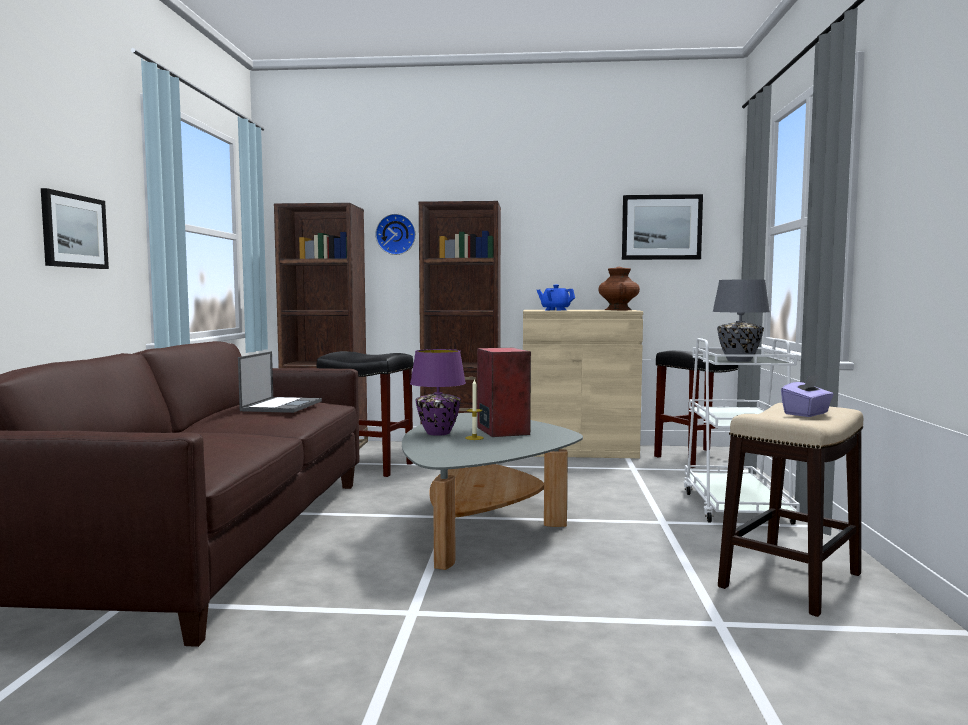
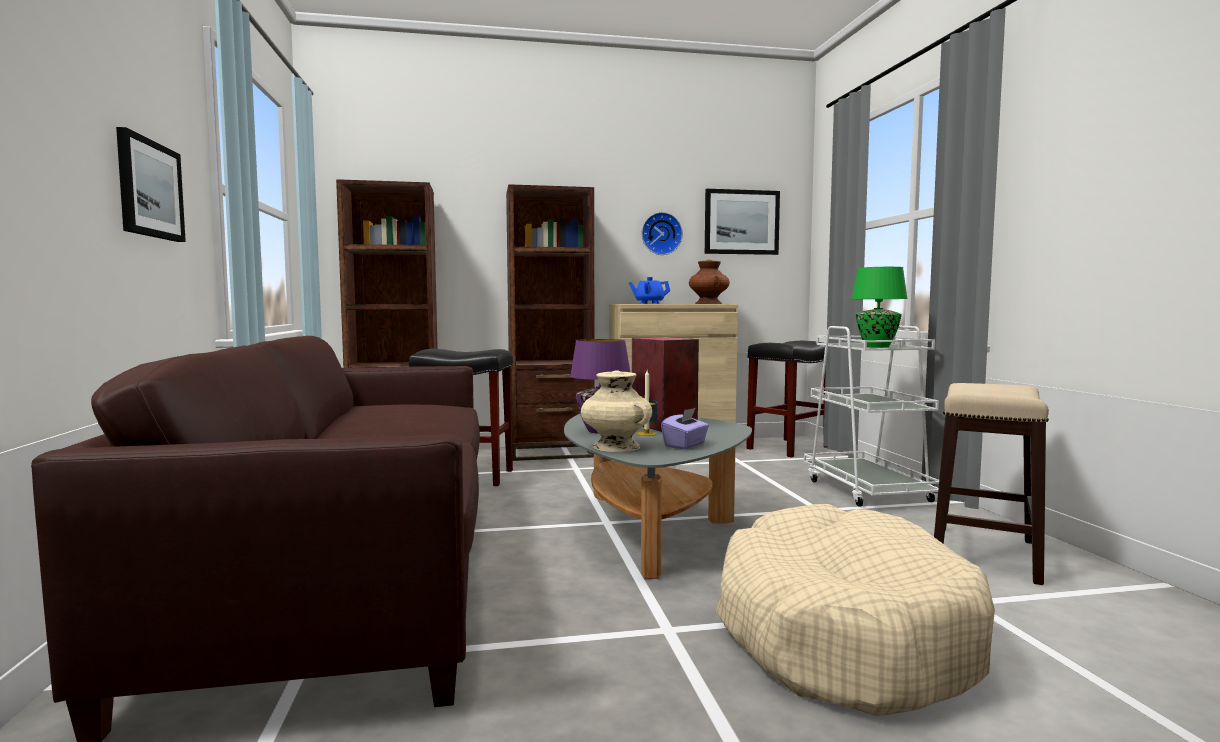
camera: 15 degrees left, 0 degrees up
(282, 406) = (412, 408): laptop -> none
(396, 234) = (470, 221): wall clock -> wall clock (661, 234)
(428, 448) = (616, 447): none -> beige vase
(560, 635) = (841, 634): none -> beige dog bed
(739, 360) = (877, 347): grey table lamp -> green table lamp
(806, 414) = (1002, 391): purple tissue box -> purple tissue box (685, 445)

